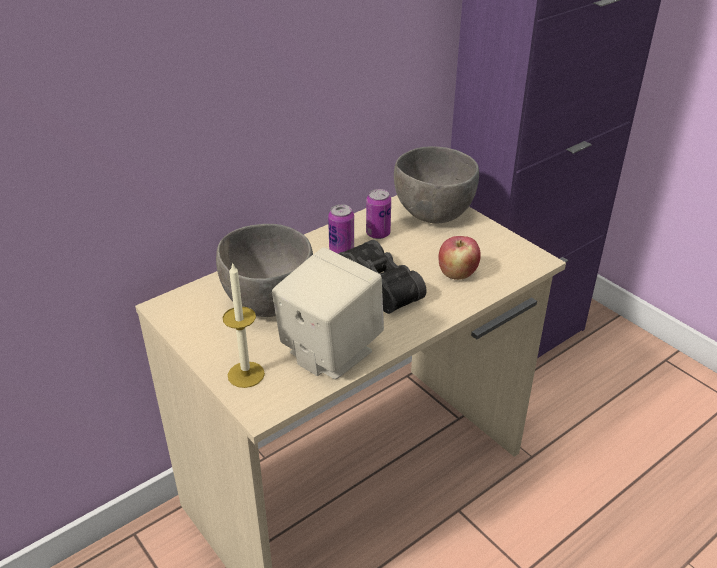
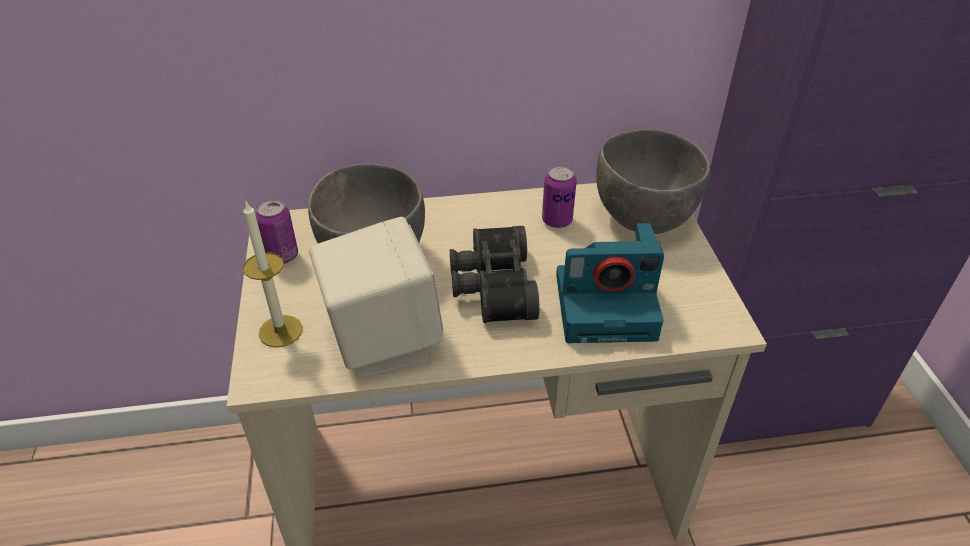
camera: 30 degrees right, 5 degrees up
(341, 250) = (499, 226): can -> can (282, 256)
(457, 274) = (607, 305): apple -> camera

